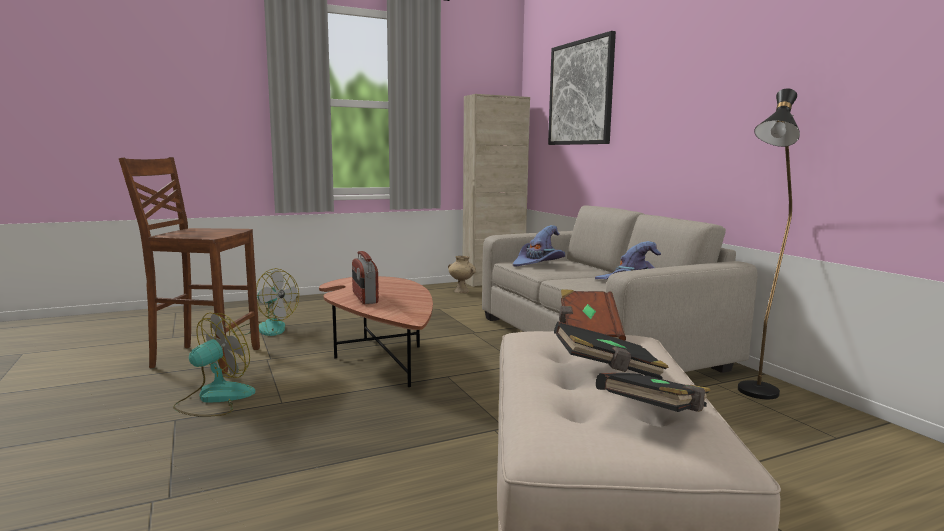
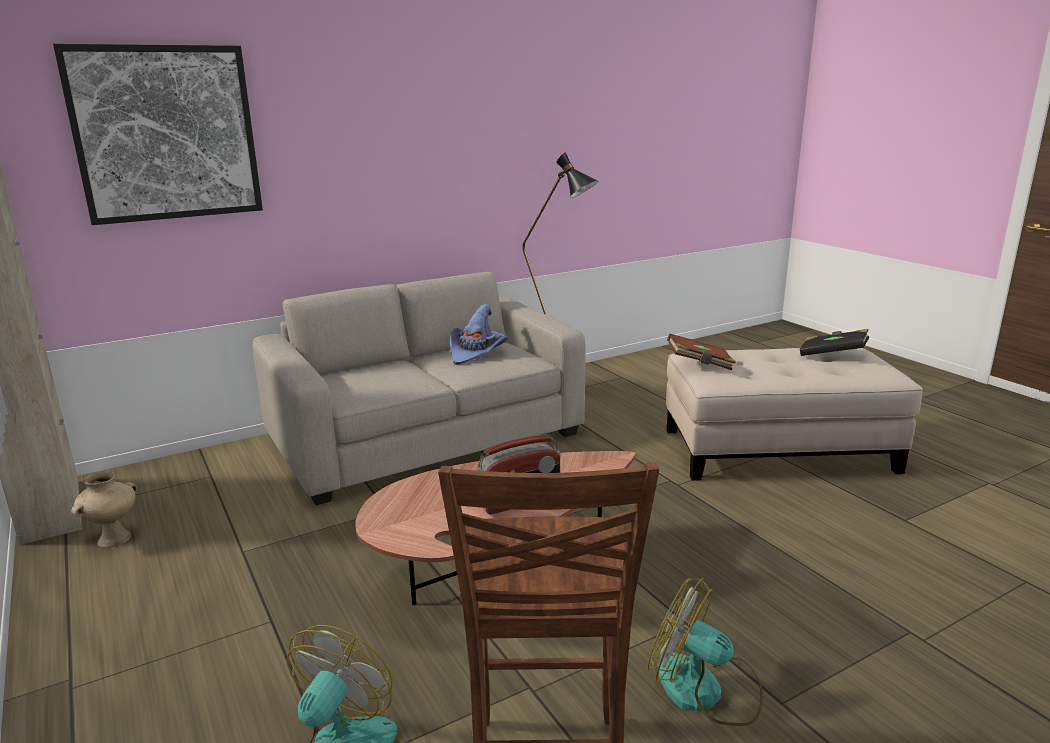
camera: 95 degrees left, 10 degrees up
(539, 263) = (365, 387): purple hat -> none
(607, 371) = (776, 361): black book -> none

